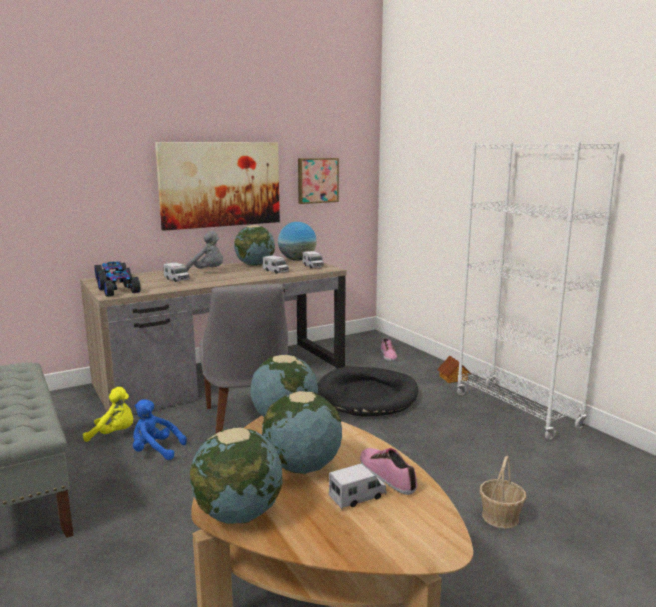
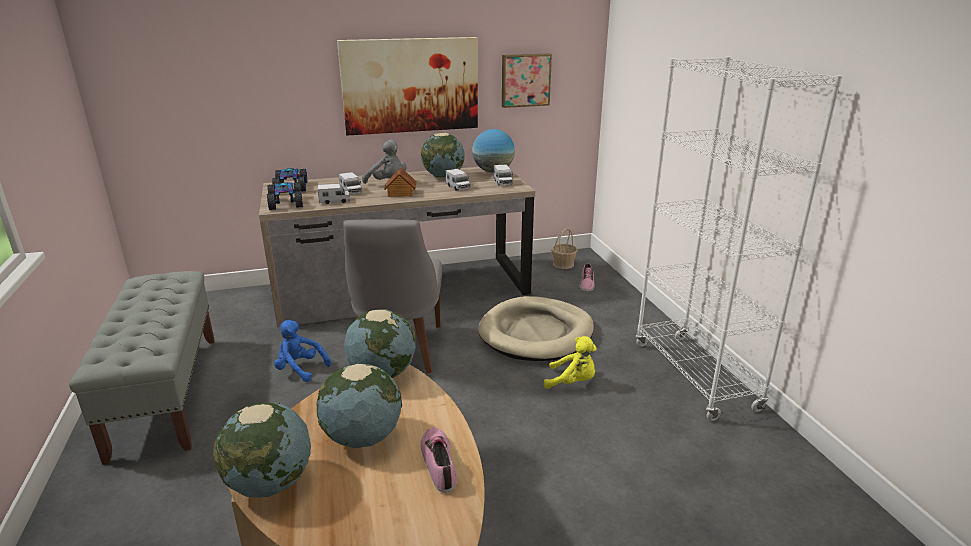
camera: 15 degrees right, 10 degrees up
(114, 434) = (273, 344): yellow plush toy -> yellow plush toy (572, 382)
(358, 497) = (393, 485): toy truck -> toy truck (334, 201)
(367, 396) = (536, 333): black dog bed -> beige dog bed
(453, 378) = (644, 323): toy house -> toy house (400, 193)
(500, 517) = (600, 509): basket -> basket (563, 264)

